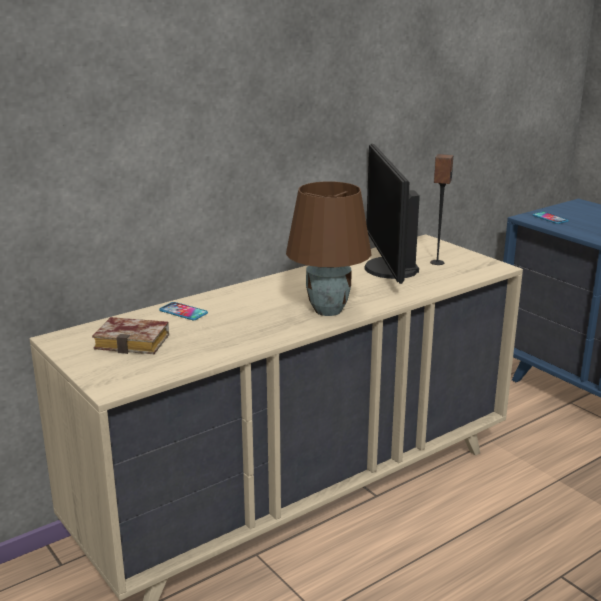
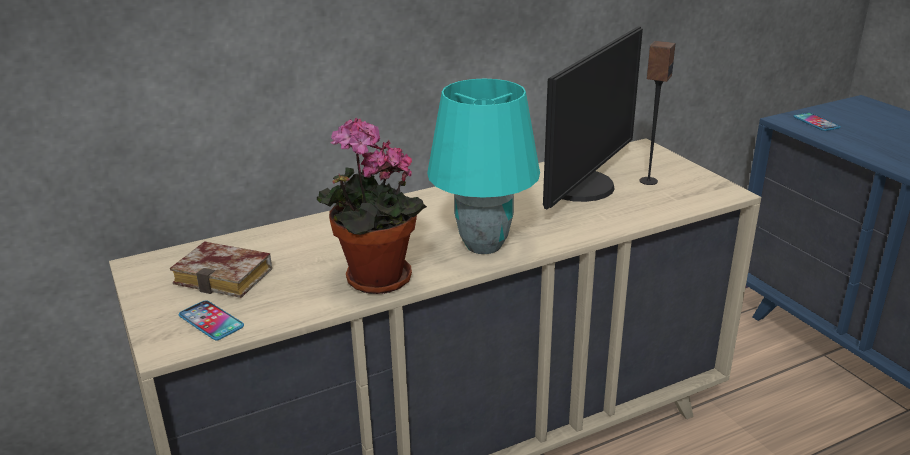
camera: 10 degrees right, 5 degrees up
(183, 312) = (304, 236): phone -> phone (211, 321)
(252, 337) = (373, 280): none -> potted plant
(327, 310) = (482, 245): brown table lamp -> turquoise table lamp
(388, 269) = (582, 187): monitor -> monitor turned 150 degrees counterclockwise

